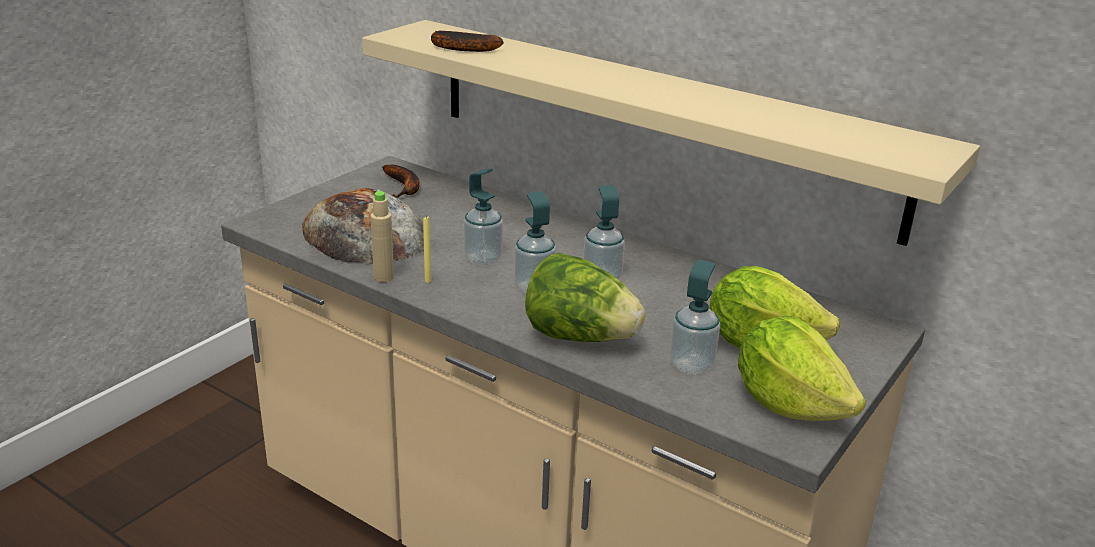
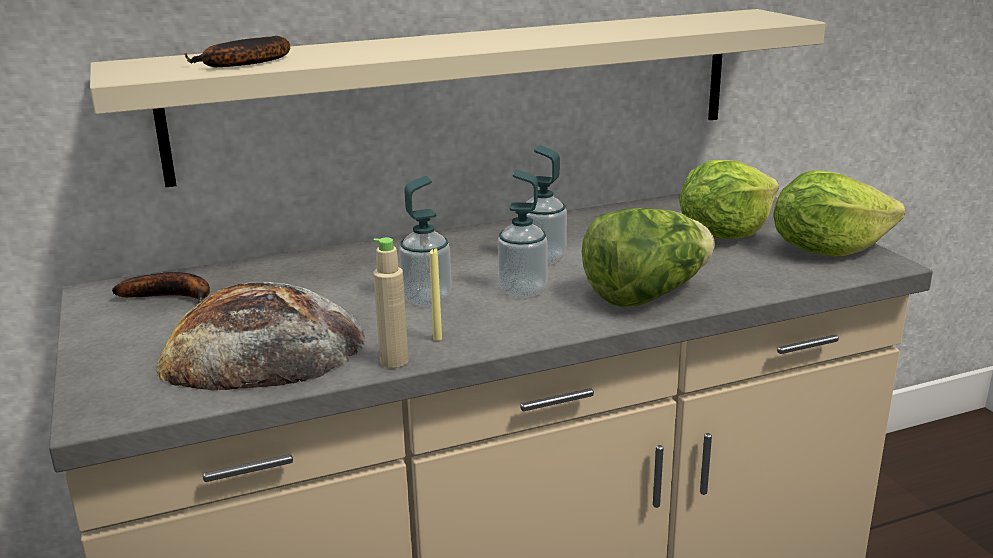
camera: 55 degrees left, 5 degrees down
(691, 366) = (739, 266): soap dispenser -> none

